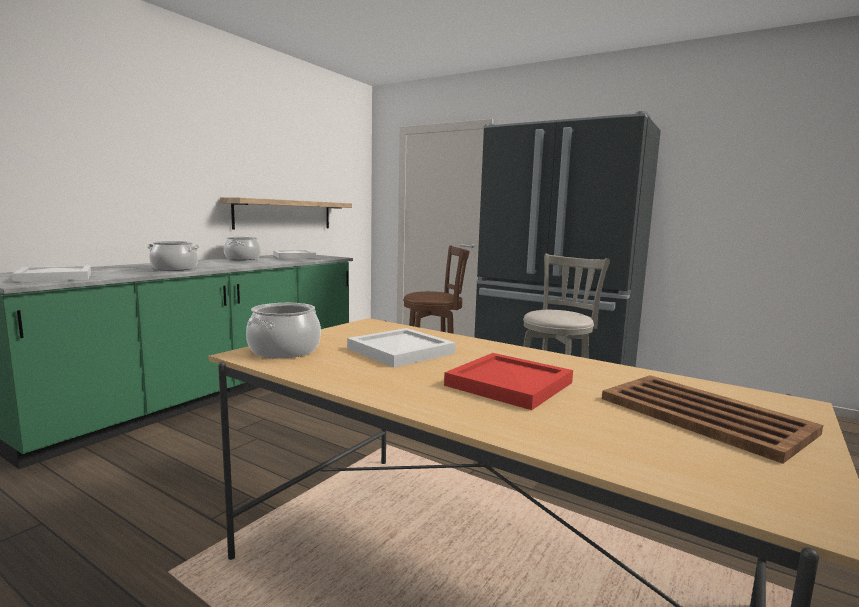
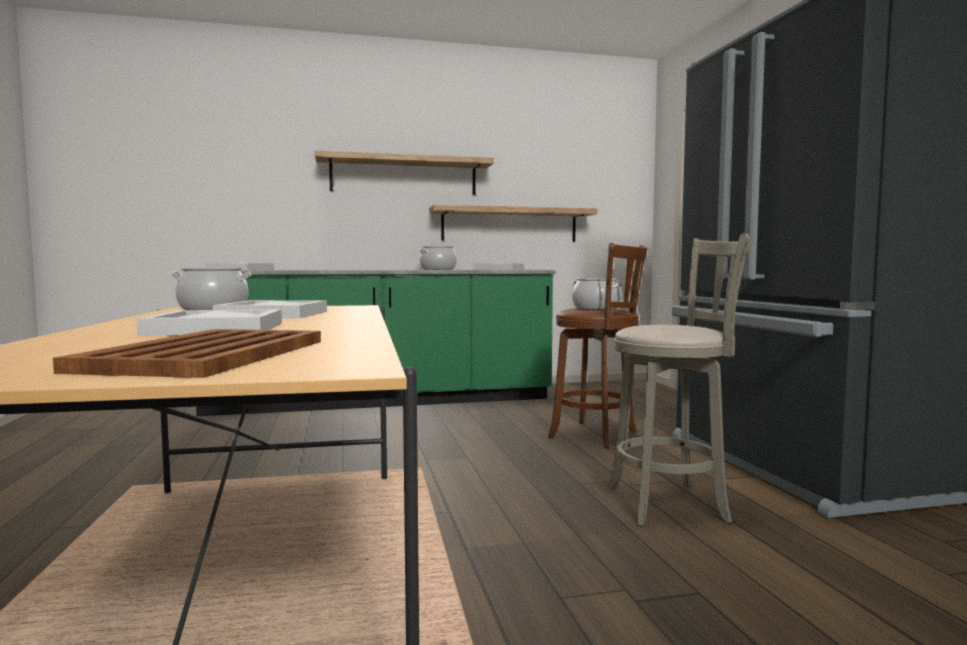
camera: 45 degrees right, 5 degrees down
(175, 268) = (340, 269): cooking pot -> cooking pot (596, 308)
(196, 164) = (404, 176): none -> shelf
(507, 384) = (215, 328): red tray -> white tray

